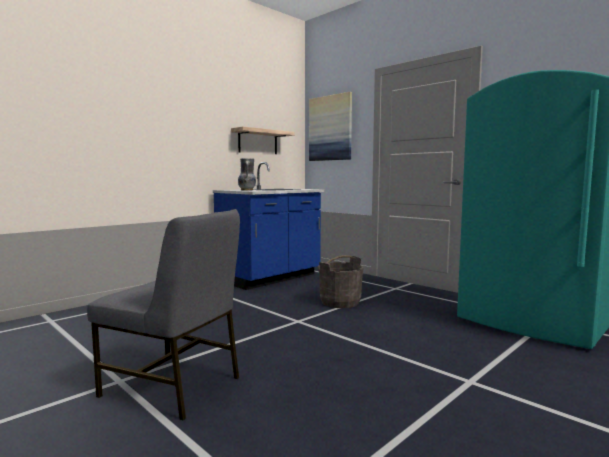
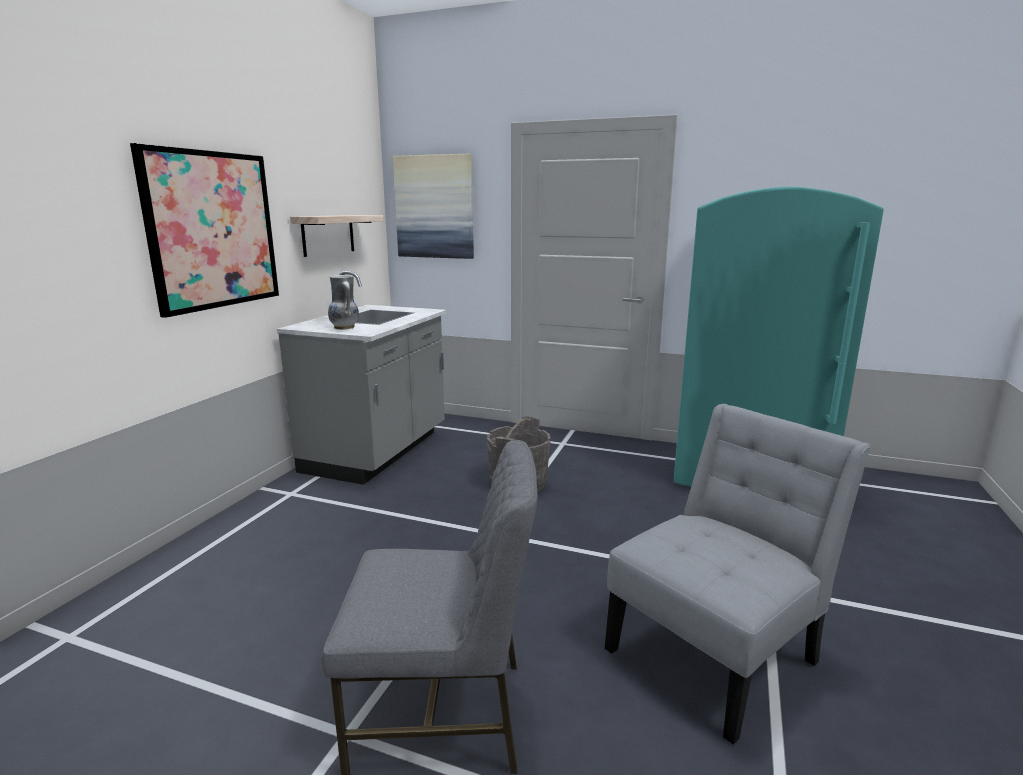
camera: 25 degrees left, 10 degrees up
(178, 129) = (212, 230): none -> picture
(270, 278) = (378, 452): blue counter -> grey counter
(385, 403) = (718, 651): none -> grey chair

